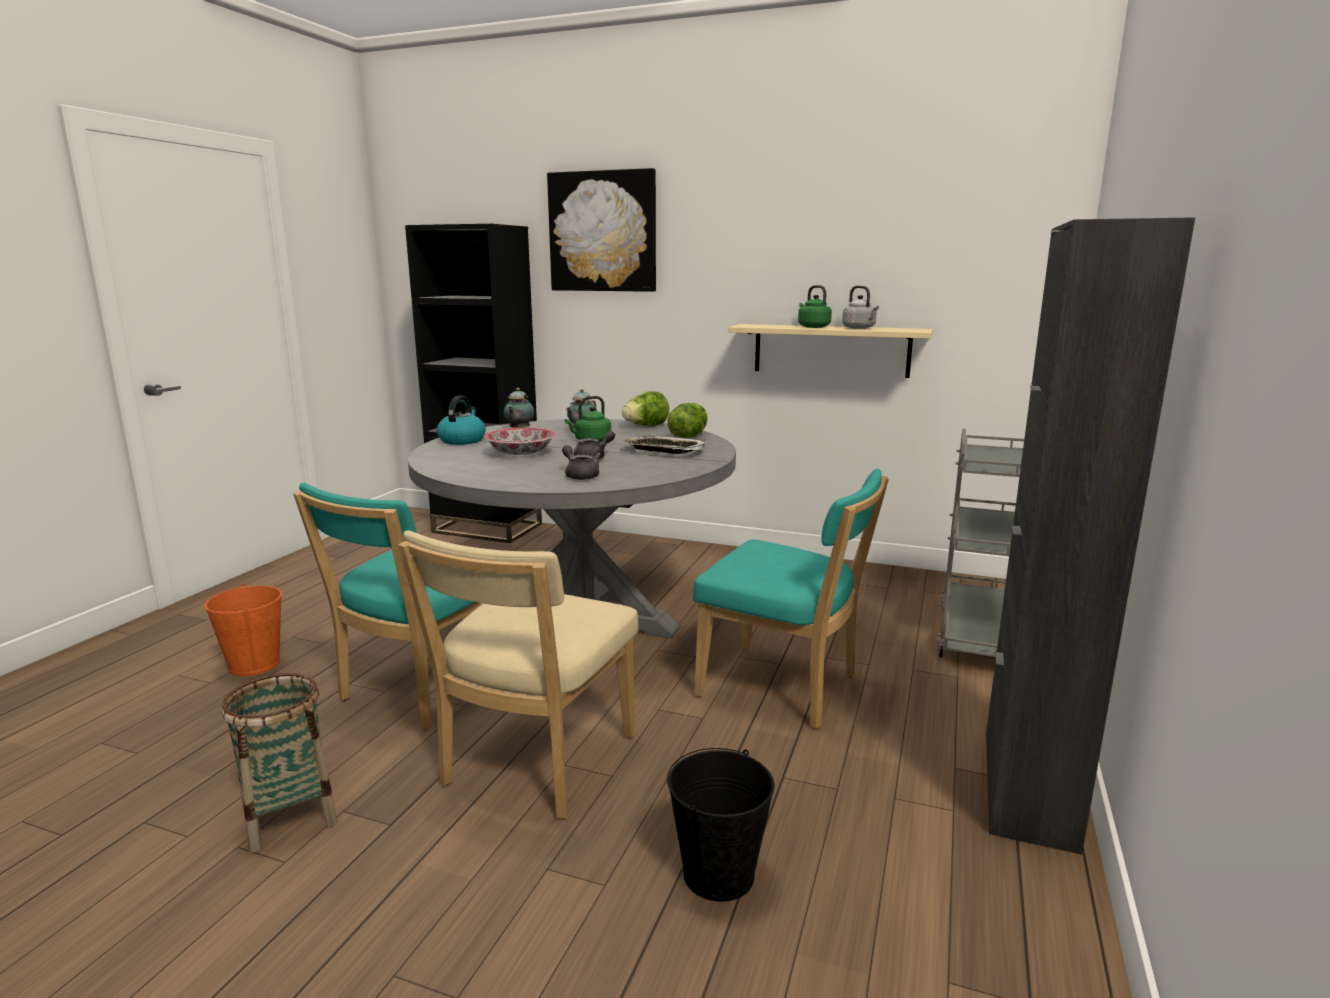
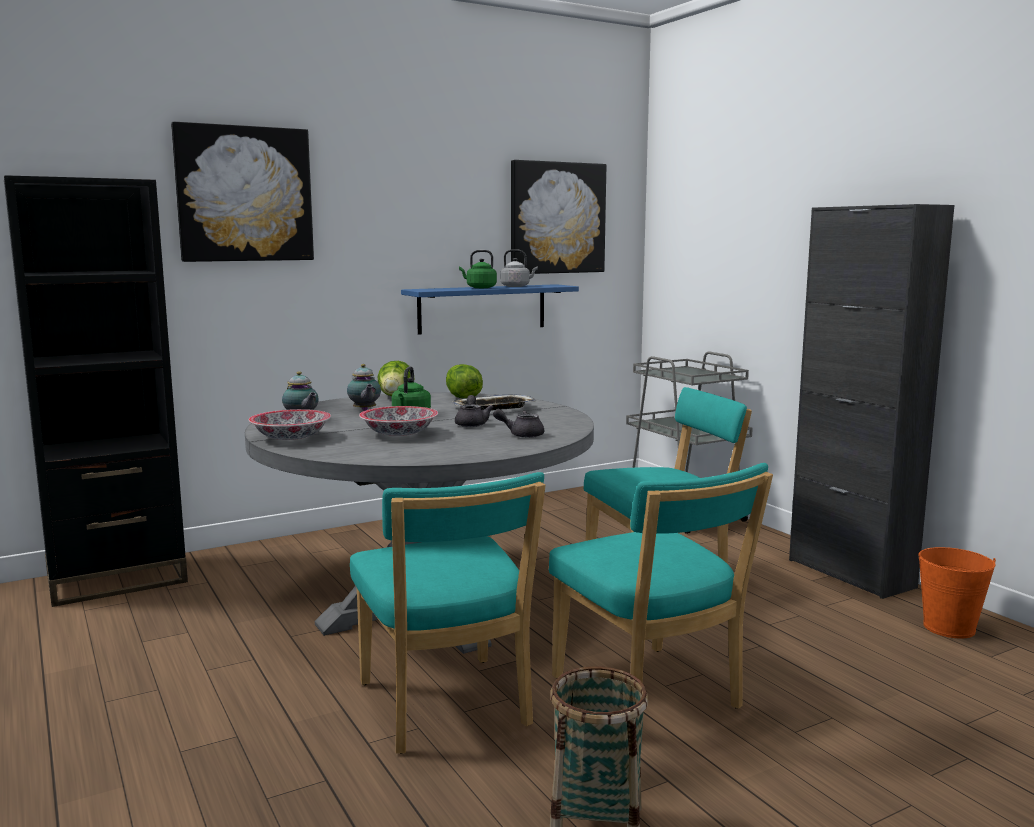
camera: 50 degrees left, 5 degrees down
(255, 664) = (213, 790): orange bucket -> orange bucket (948, 627)
(462, 440) = (291, 438): kettle -> bowl
(534, 764) = (650, 696): beige chair -> turquoise chair
(719, 874) = (854, 678): black bucket -> none
(831, 350) = (482, 308): beige shelf -> blue shelf
(940, 248) = (557, 218): none -> picture

